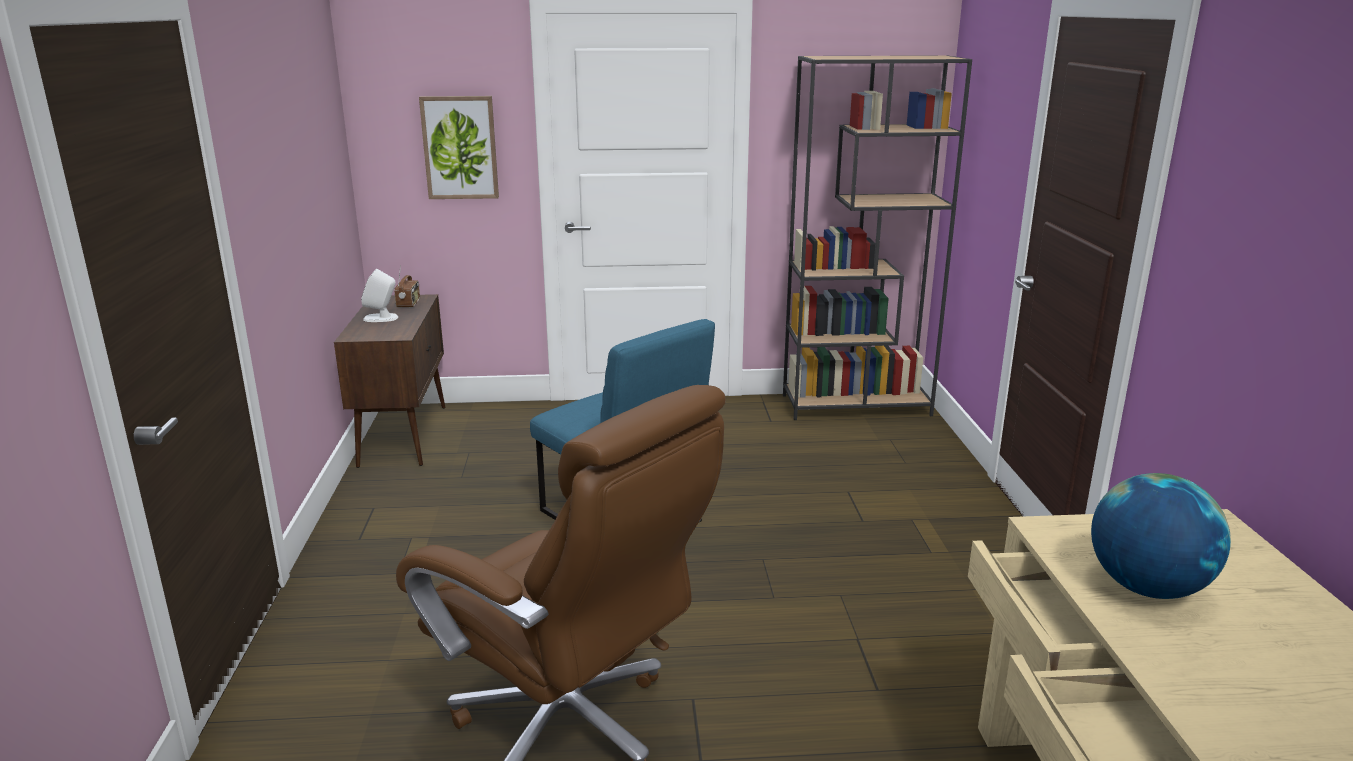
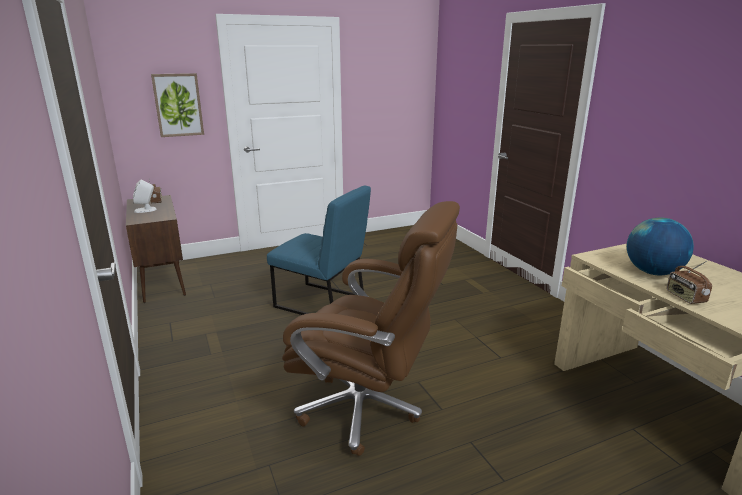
camera: 20 degrees left, 0 degrees up
(856, 405) = (404, 233): bookcase -> none
(1161, 657) = (685, 297): none -> radio

